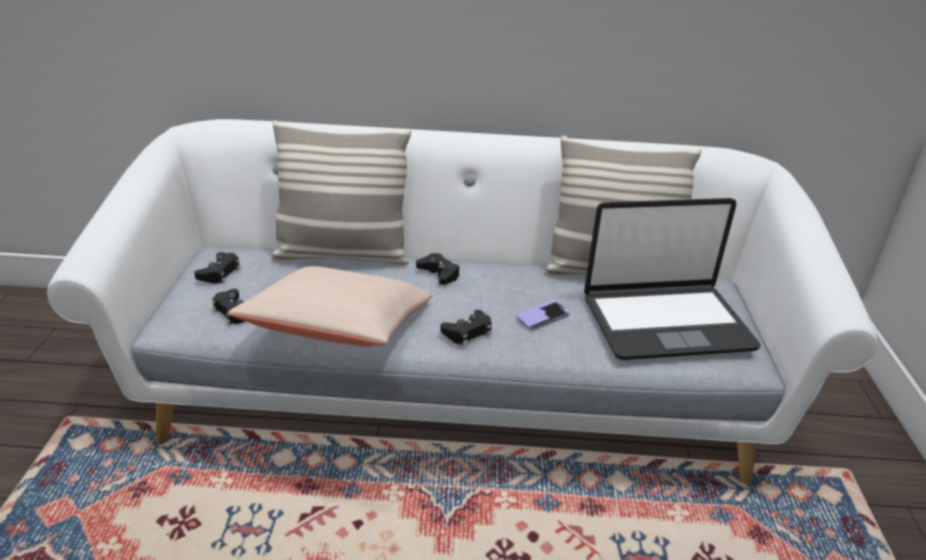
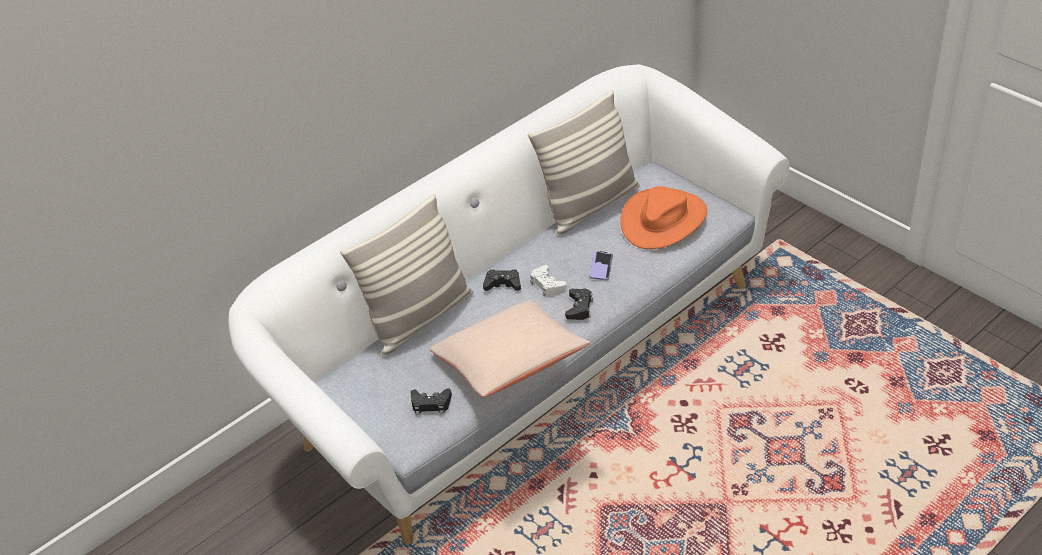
camera: 40 degrees left, 10 degrees up
(219, 273) = (368, 392): black game controller -> none
(472, 297) = (547, 284): none -> white game controller
(665, 322) = (663, 220): laptop -> orange hat

